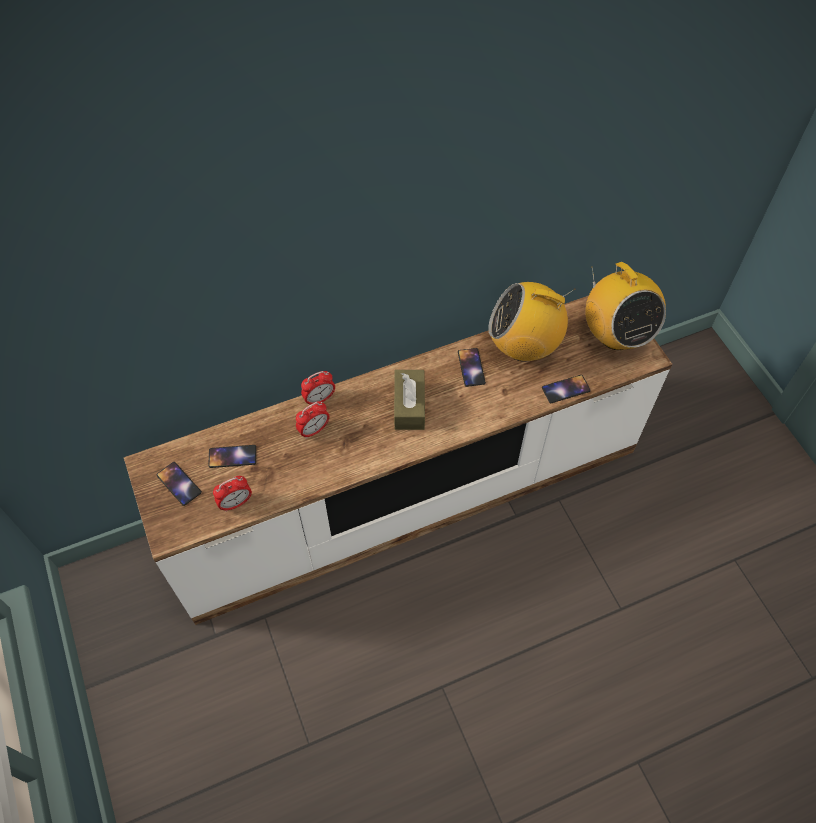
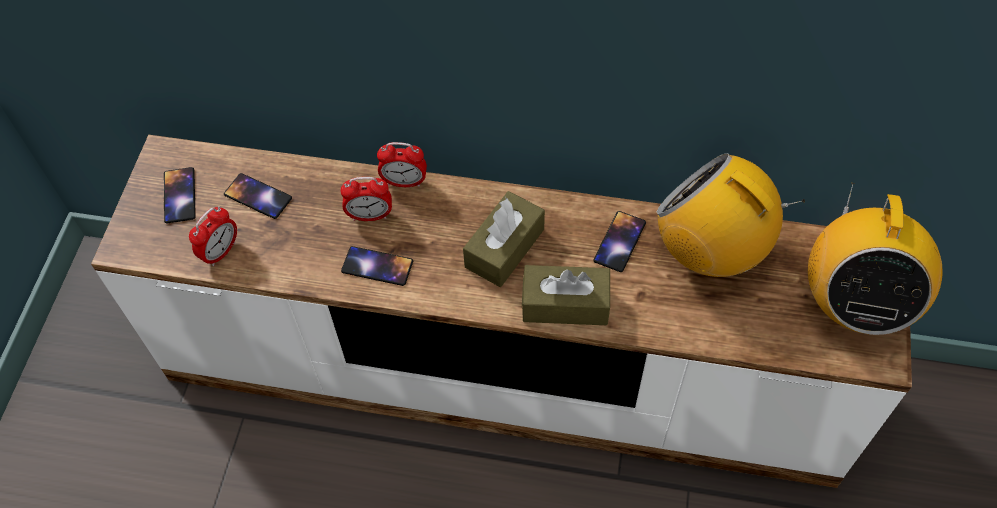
camera: 35 degrees right, 0 degrees up
(236, 503) = (220, 252): alarm clock -> alarm clock turned 60 degrees counterclockwise
(467, 419) = (565, 304): none -> brown tissue box
(565, 389) = (726, 337): phone -> phone (377, 266)

